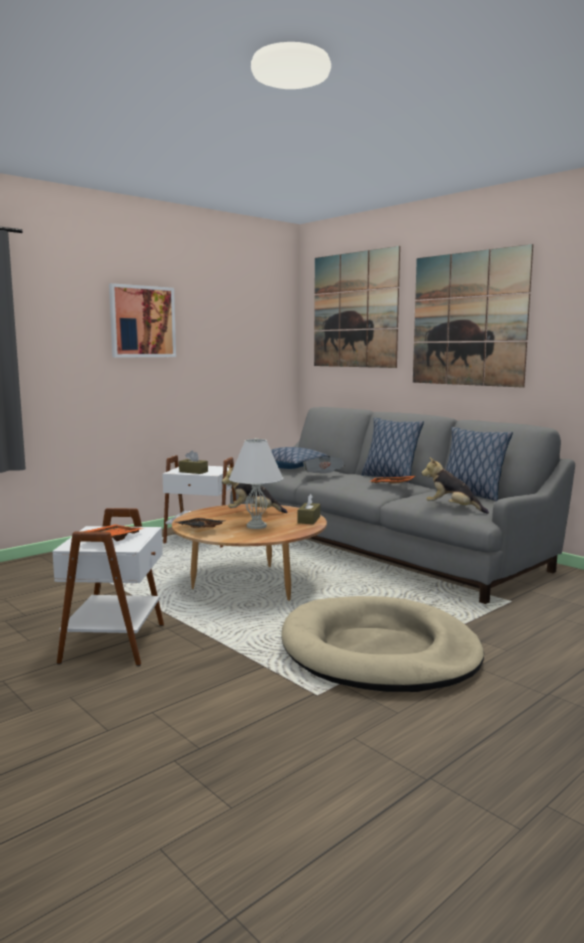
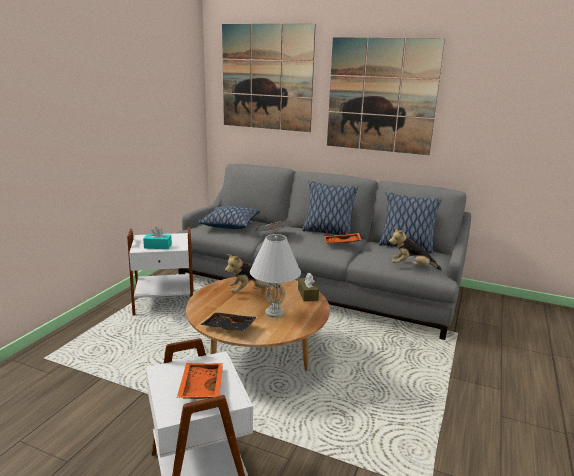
camera: 25 degrees left, 10 degrees up
(142, 321) = (82, 95): picture -> none
(193, 472) = (158, 246): brown tissue box -> turquoise tissue box
(379, 651) = (425, 418): beige dog bed -> none

